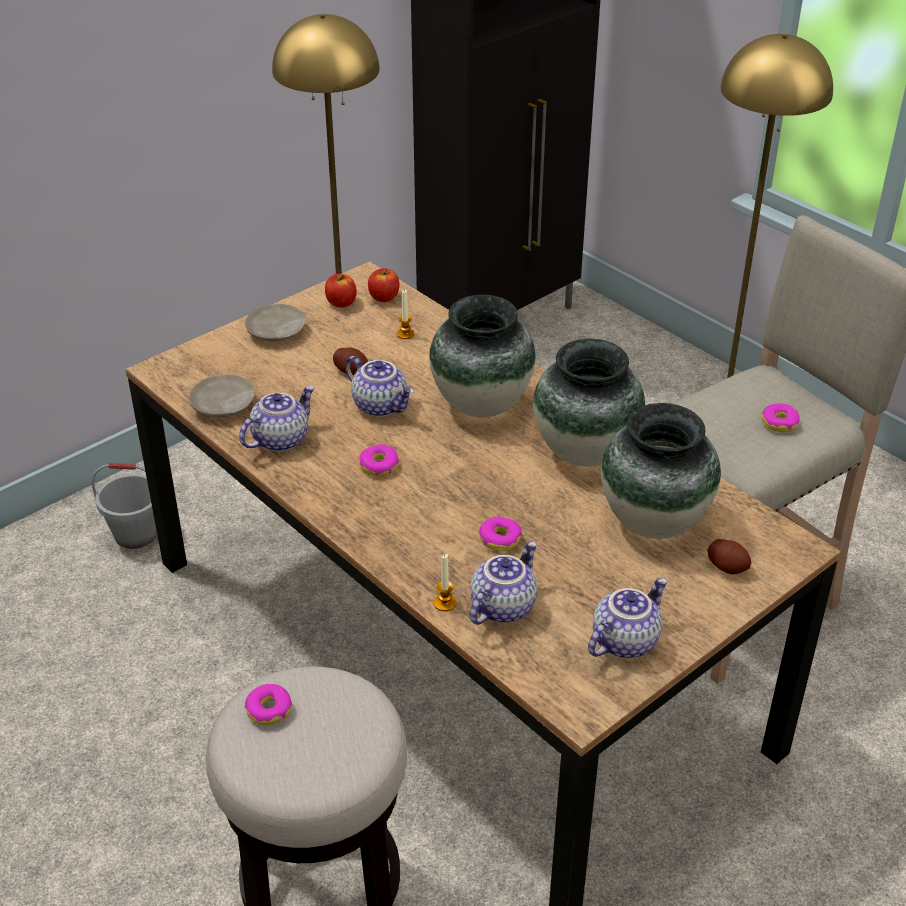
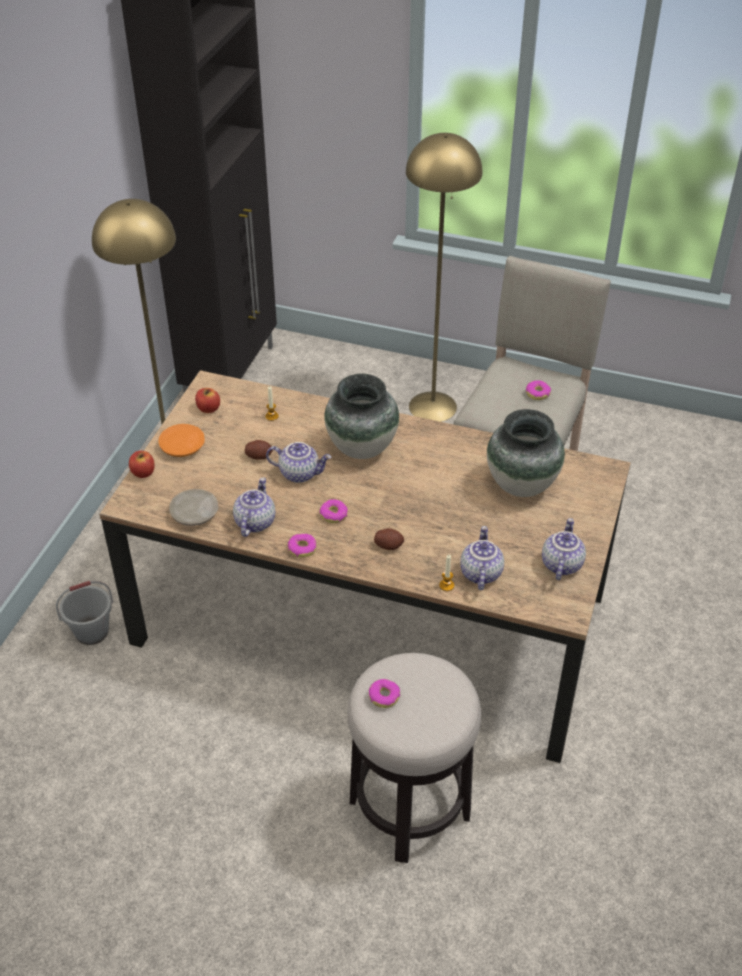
camera: 30 degrees left, 5 degrees up
(276, 332) = (182, 447): beige plate -> orange plate
(384, 297) = (234, 394): apple -> apple (143, 472)
(500, 539) = (445, 532): donut -> donut (302, 549)
(583, 452) = (448, 456): vase -> none
(727, 567) = (581, 496): potato -> potato (389, 545)

